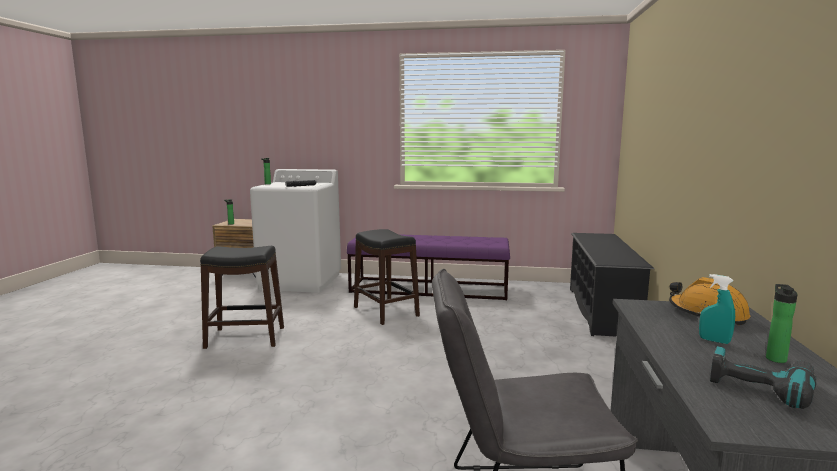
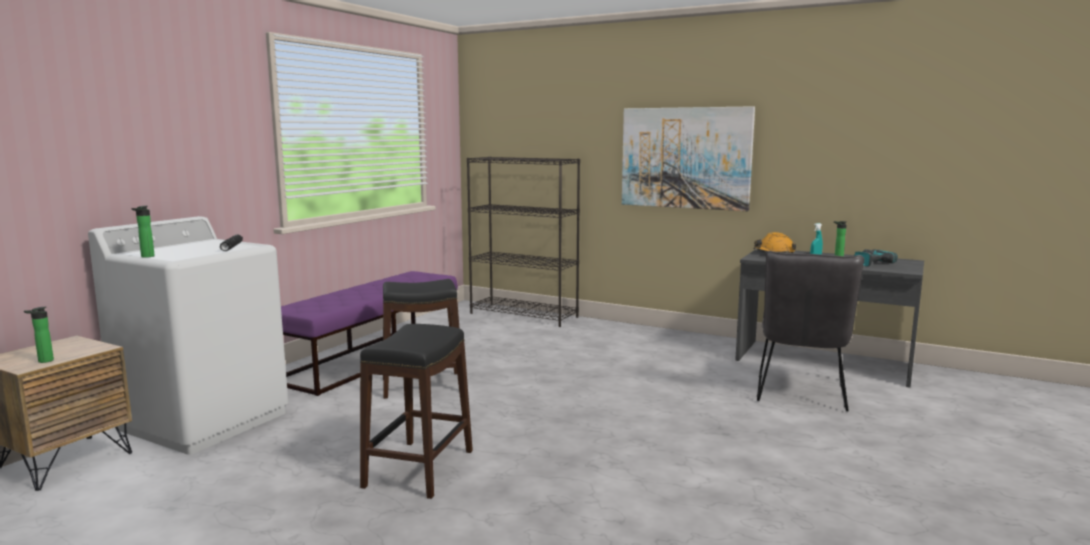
camera: 70 degrees left, 0 degrees up
(602, 310) = (524, 315): black shoe rack -> black bookcase
(712, 150) = (685, 158): none -> picture

